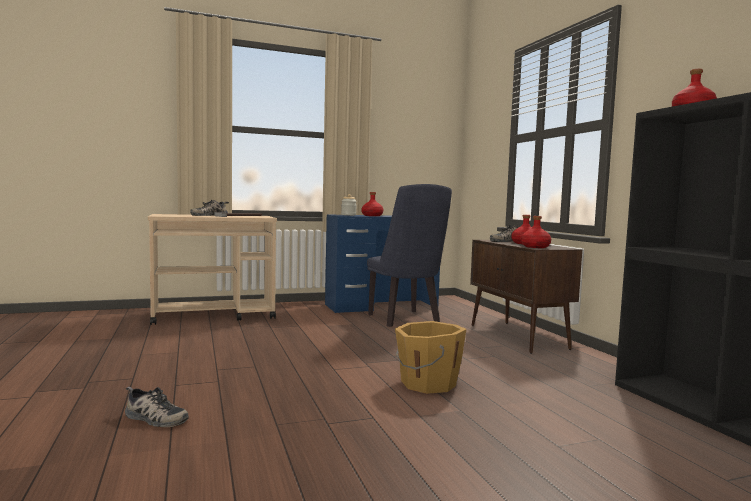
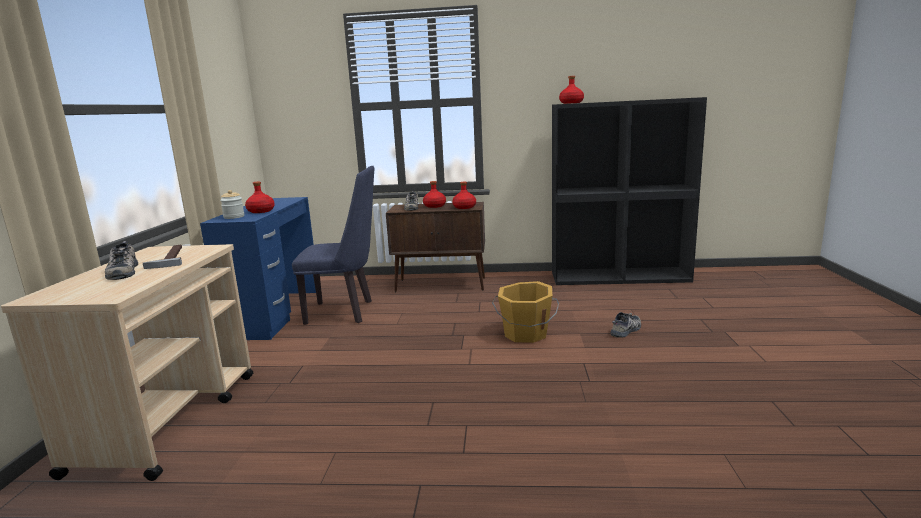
camera: 65 degrees left, 10 degrees up
(154, 418) = (555, 464): shoe -> shoe (626, 330)

